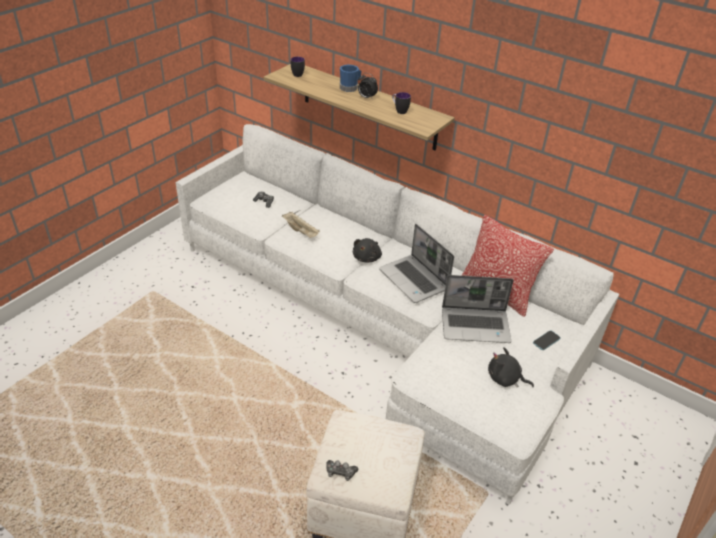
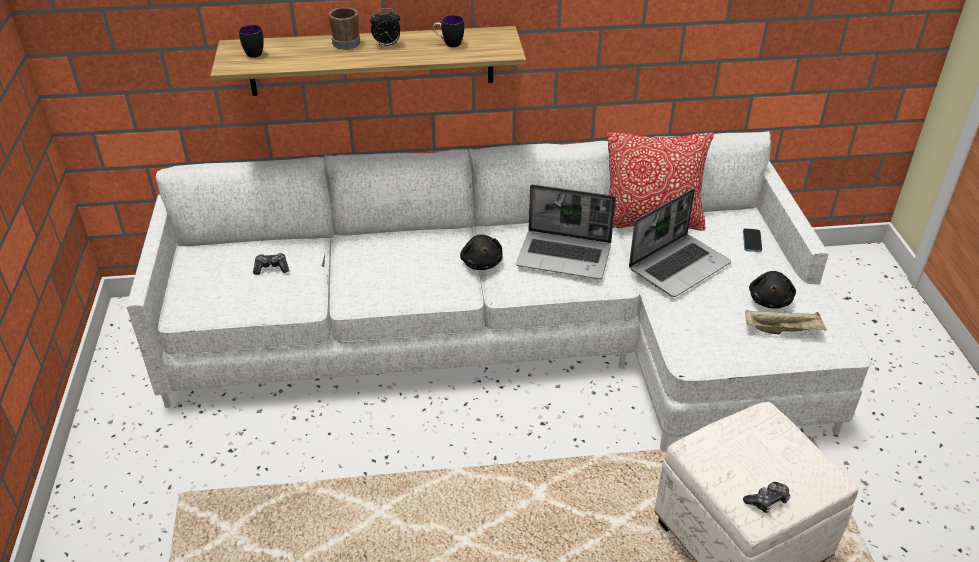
camera: 40 degrees left, 0 degrees up
(301, 231) = (368, 277): beige tray -> beige tray (783, 330)
(350, 87) = (347, 42): blue mug -> brown mug
(505, 379) = (770, 300): black plush toy -> black plush toy turned 60 degrees counterclockwise

